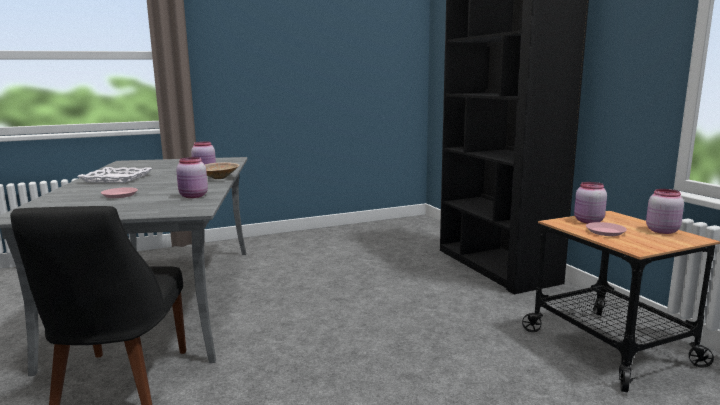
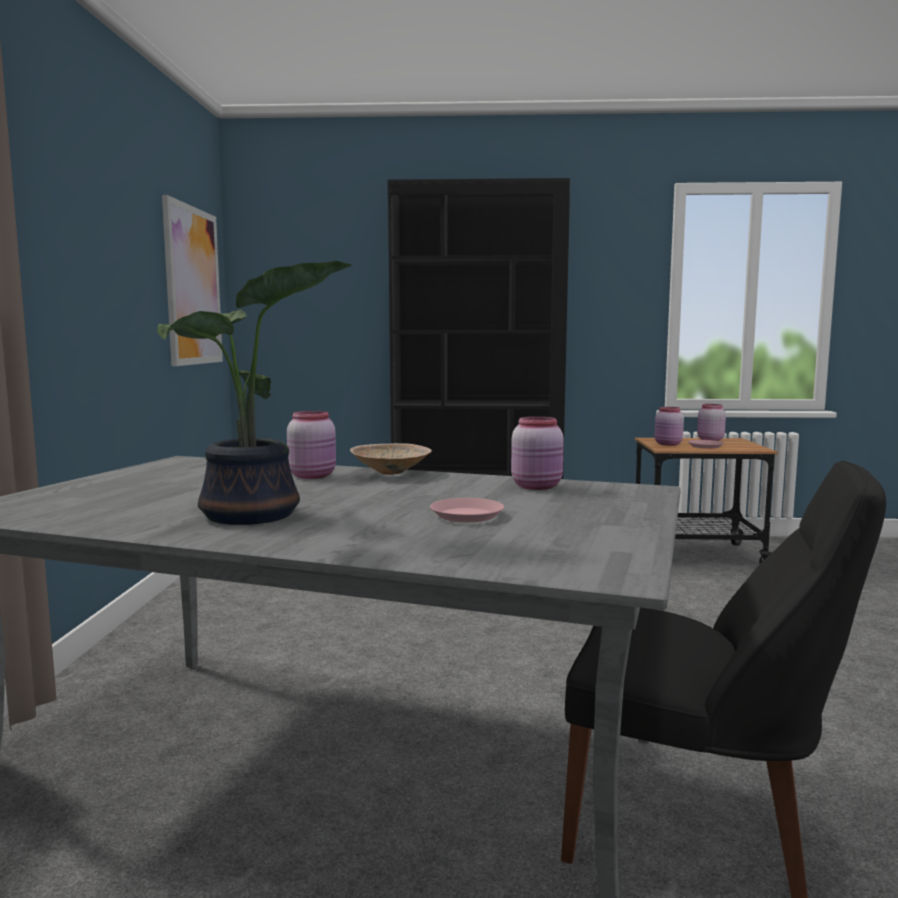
camera: 65 degrees left, 5 degrees down
(116, 179) = (252, 516): white tray -> potted plant
(375, 65) = (192, 286): none -> picture

